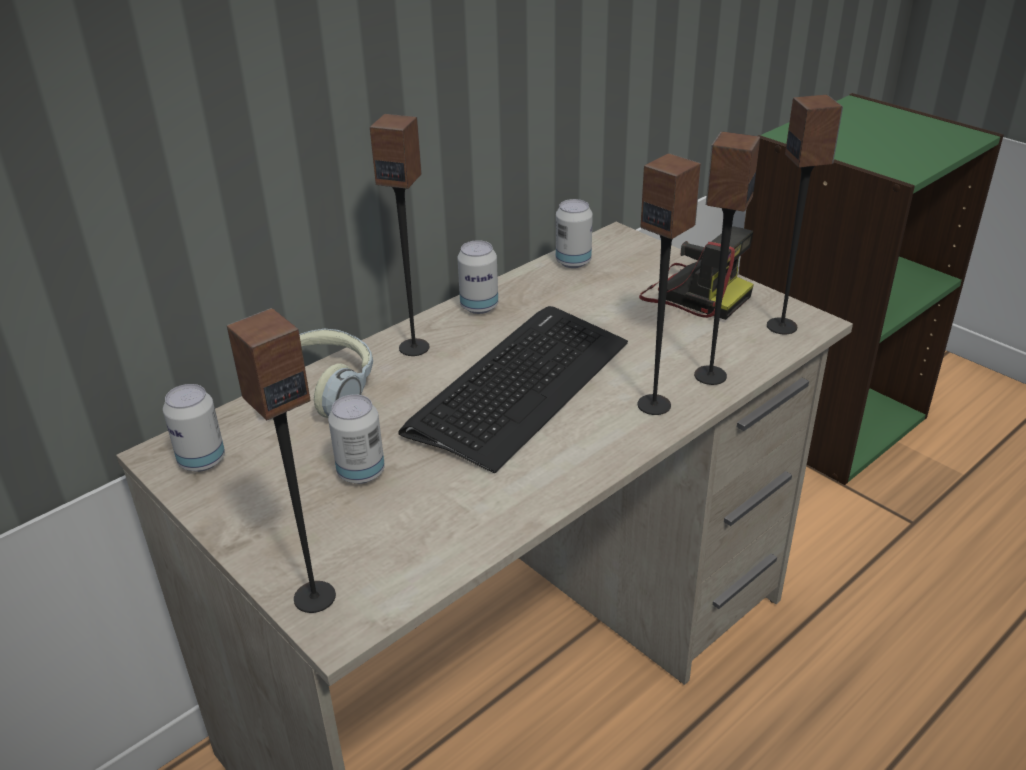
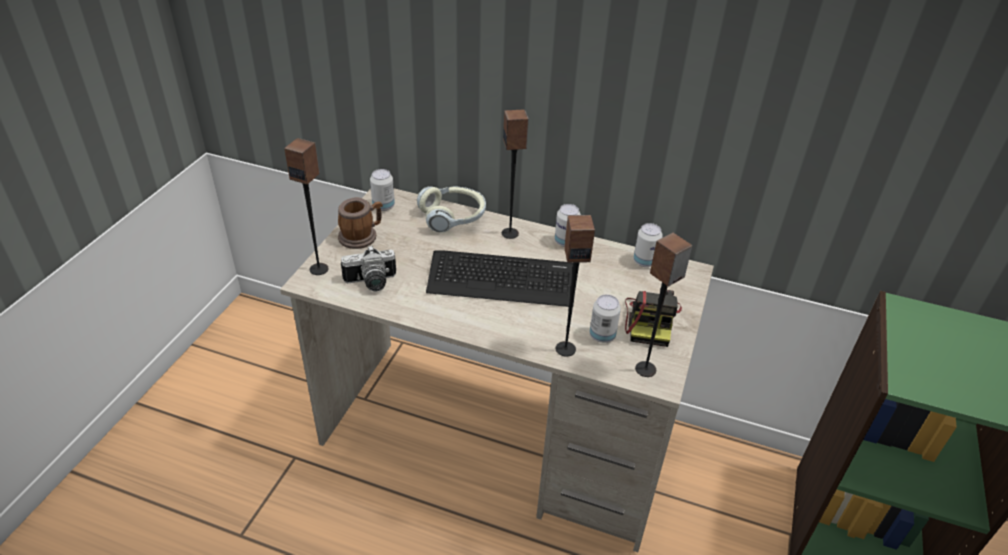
camera: 60 degrees right, 5 degrees up
(265, 511) = (361, 236): none -> mug
(361, 472) = (402, 252): can -> can (602, 336)
(416, 533) = (371, 283): none -> camera
(654, 404) = (520, 333): speaker -> none

